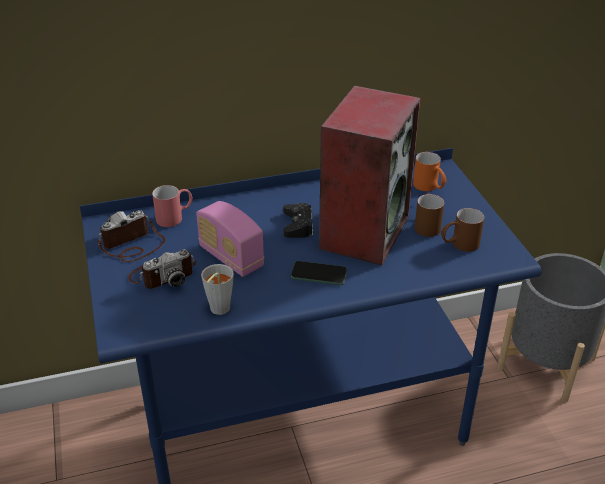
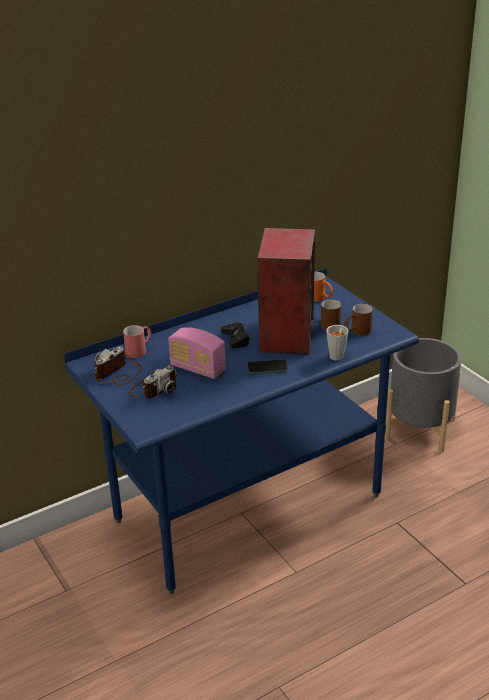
camera: 15 degrees left, 5 degrees down
(217, 311) = (207, 403): grey cup -> grey cup (336, 358)

